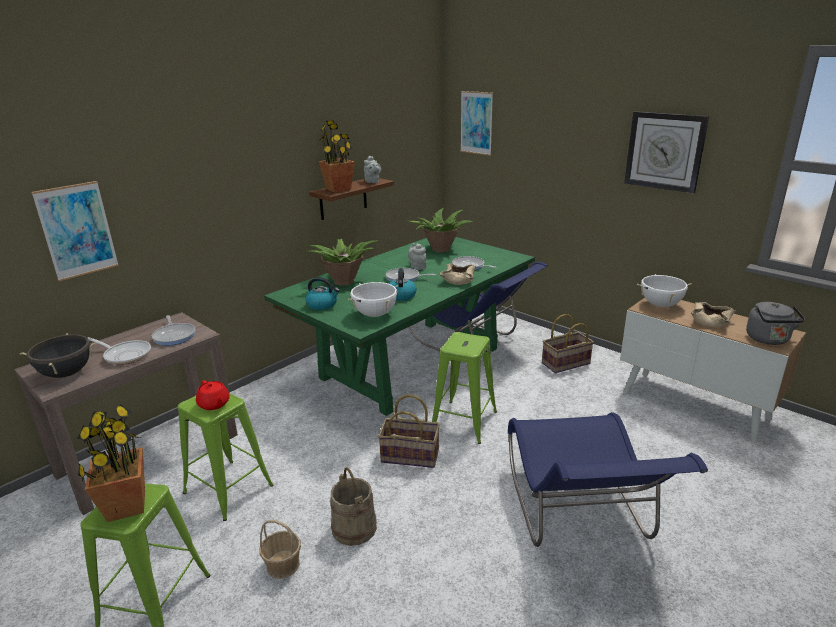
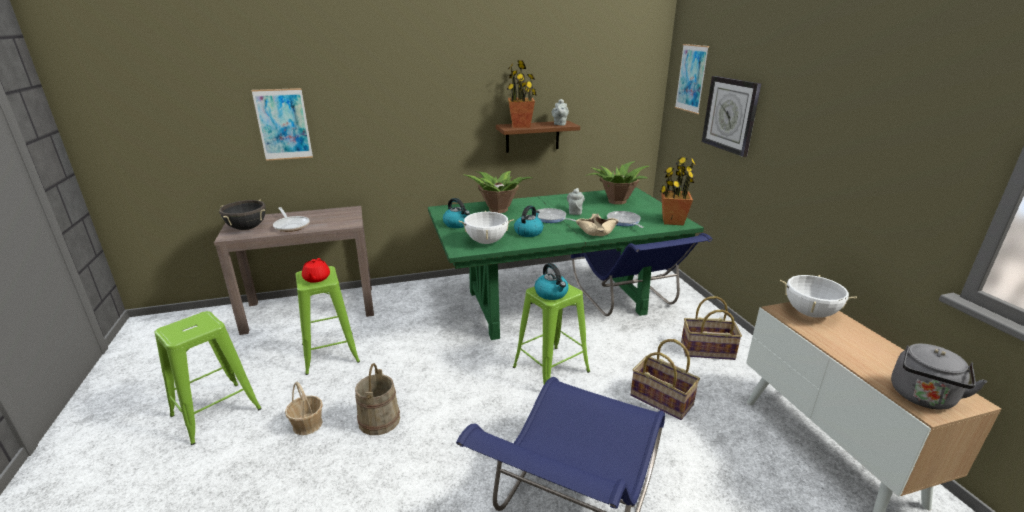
camera: 30 degrees right, 0 degrees up
(126, 506) = (187, 328): potted plant -> potted plant (672, 221)
(174, 335) = (335, 220): frying pan -> none
(410, 455) = (477, 380): basket -> basket (662, 399)
(466, 346) = (551, 293): none -> kettle
(665, 151) = (867, 125): wall clock -> wall clock (730, 115)
(709, 321) = (856, 350): beige bowl -> none

